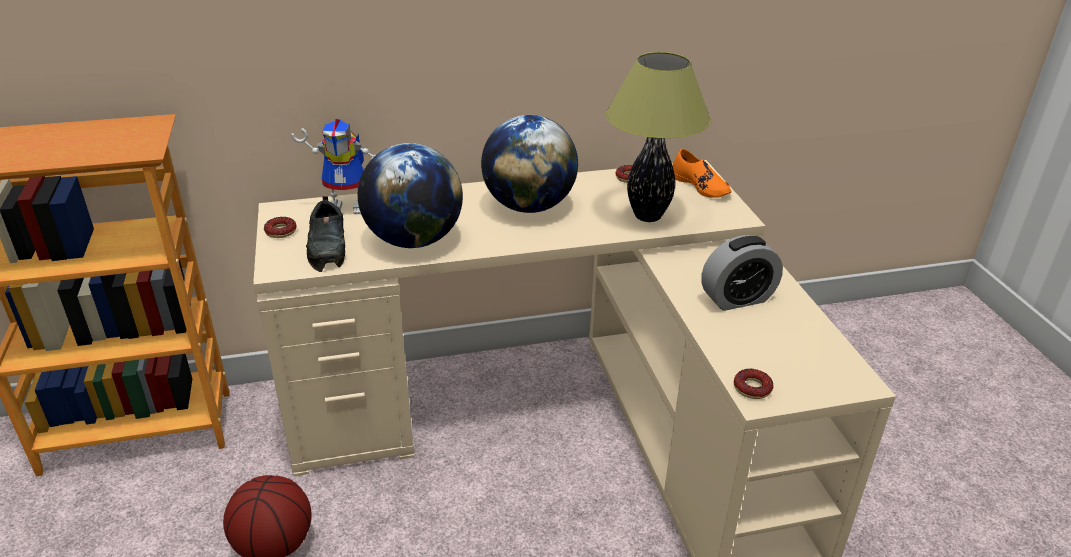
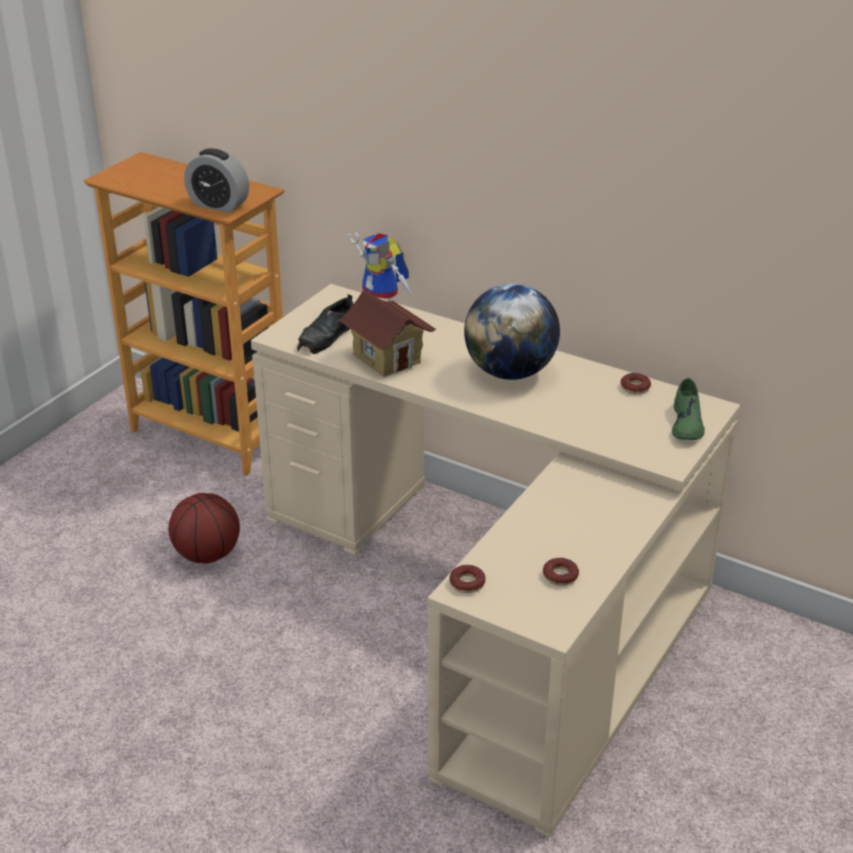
camera: 45 degrees right, 0 degrees up
(280, 231) = (314, 311): donut -> donut (560, 575)
(413, 240) = (387, 358): globe -> toy house
(648, 216) = (591, 425): table lamp -> none
(700, 186) = (686, 423): orange shoe -> green shoe
(737, 299) = (570, 525): alarm clock -> alarm clock (218, 205)

